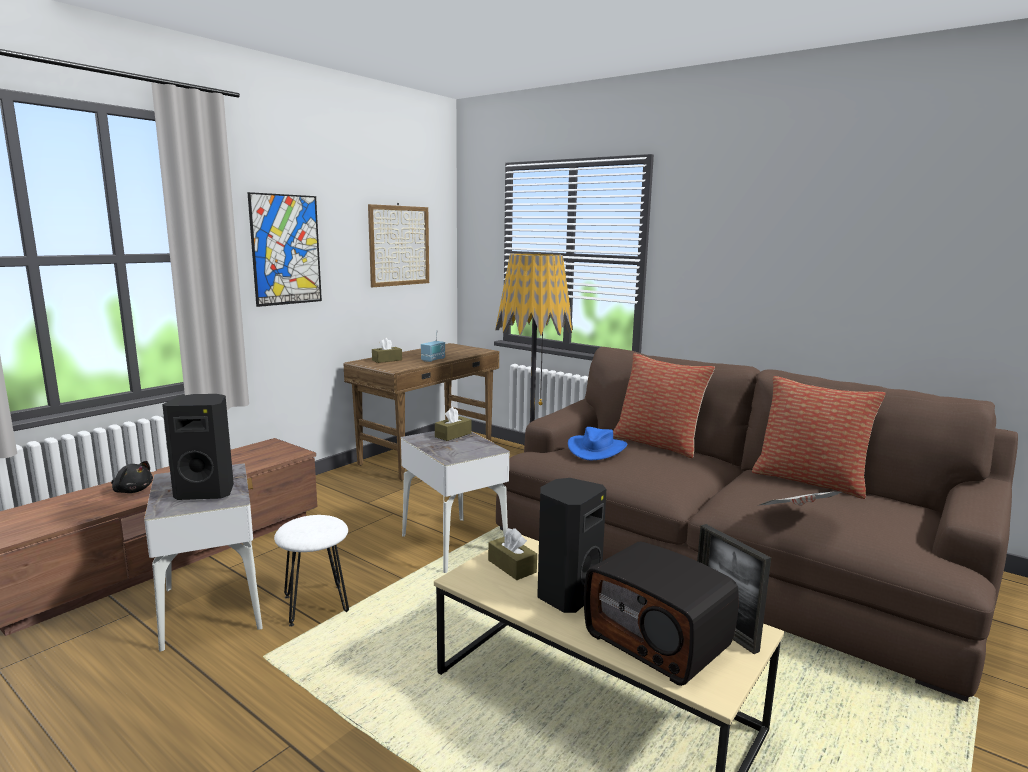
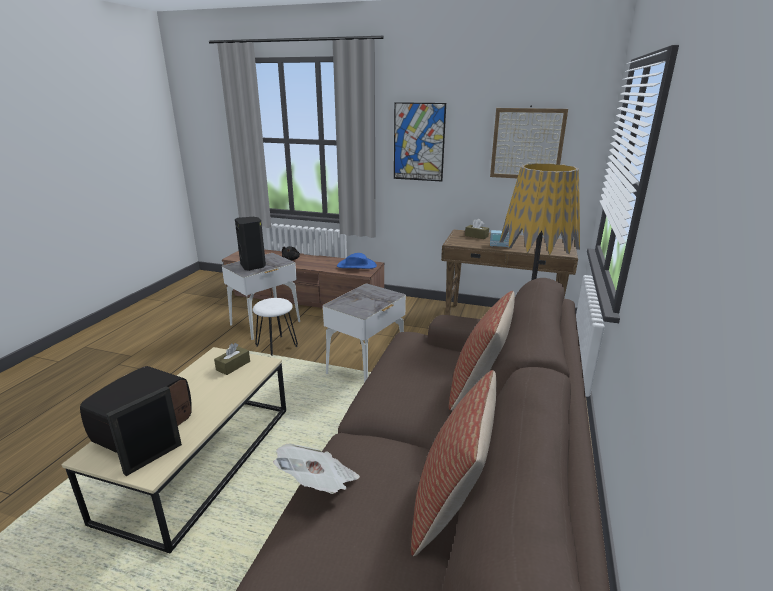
camera: 70 degrees right, 10 degrees up
(453, 435) = (382, 296): brown tissue box -> none
(566, 595) = (199, 389): black speaker -> none
(596, 449) = (428, 356): blue hat -> blue hat (356, 266)

